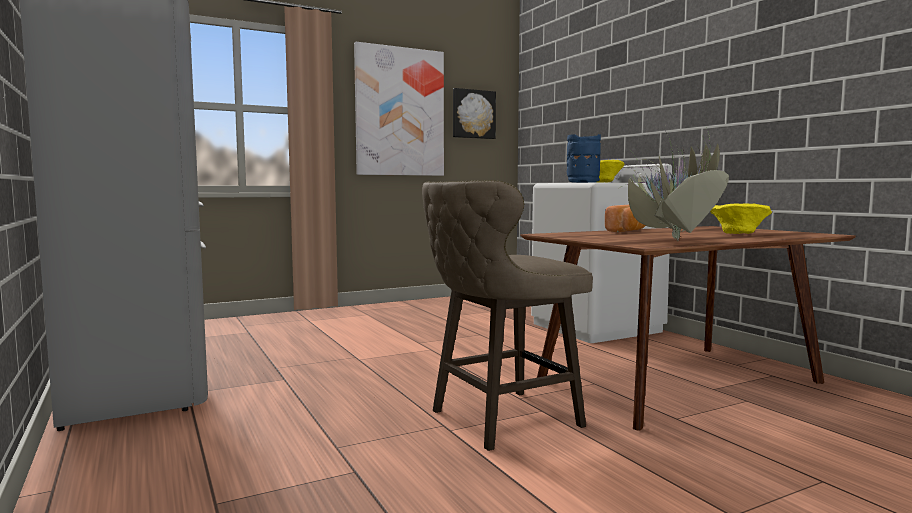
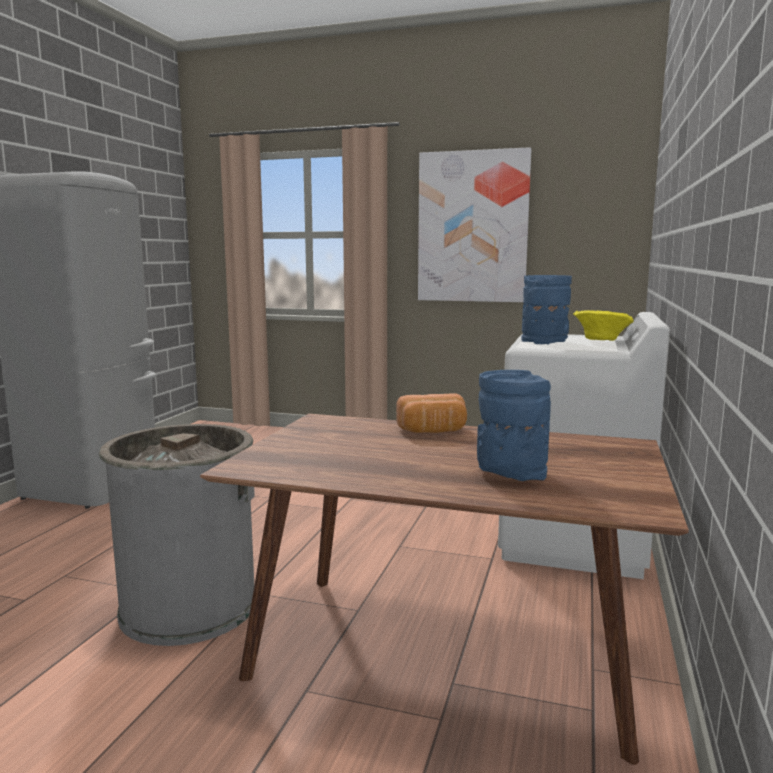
camera: 45 degrees right, 5 degrees up
(473, 114) = (575, 222): picture -> none
(499, 419) = (189, 606): beige stool -> grey trash can
(673, 242) = (306, 469): potted plant -> none
(738, 234) = (510, 473): yellow bowl -> blue vase

